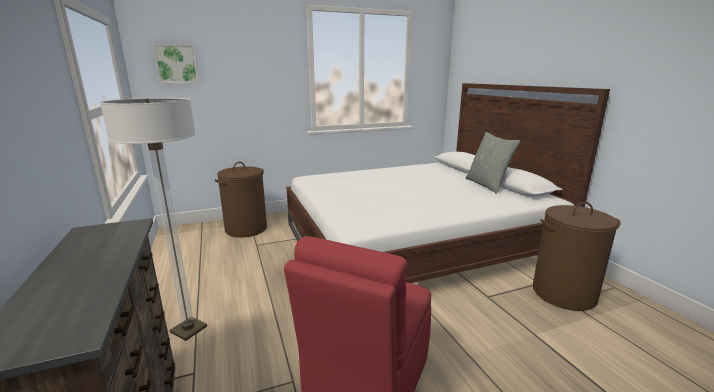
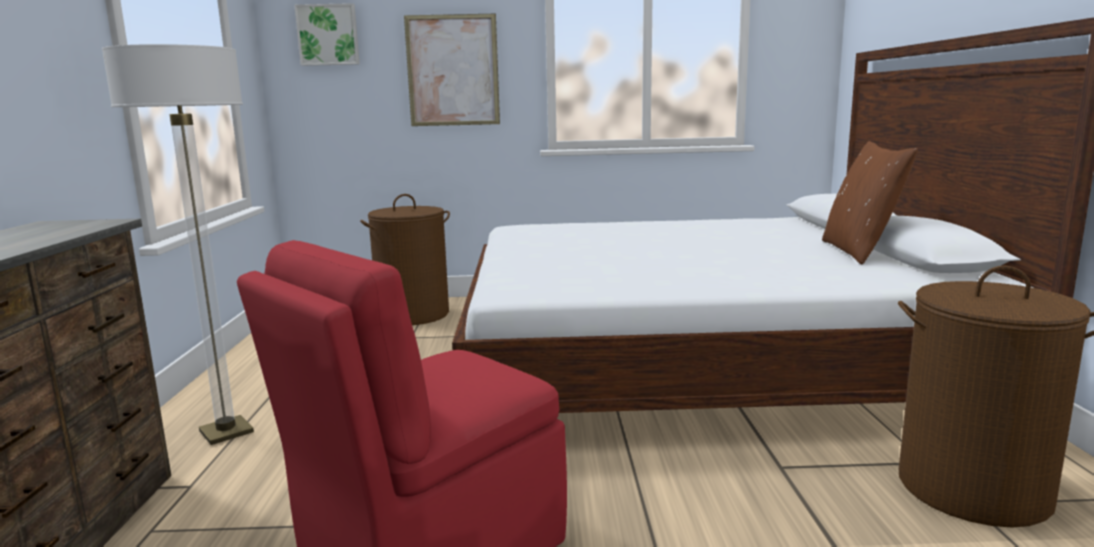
camera: 20 degrees right, 5 degrees down
(257, 87) = (453, 70): none -> picture
(487, 185) = (860, 252): grey pillow -> brown pillow

